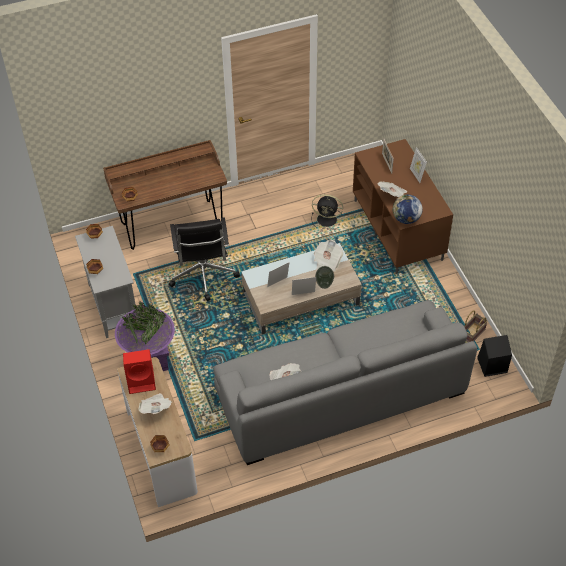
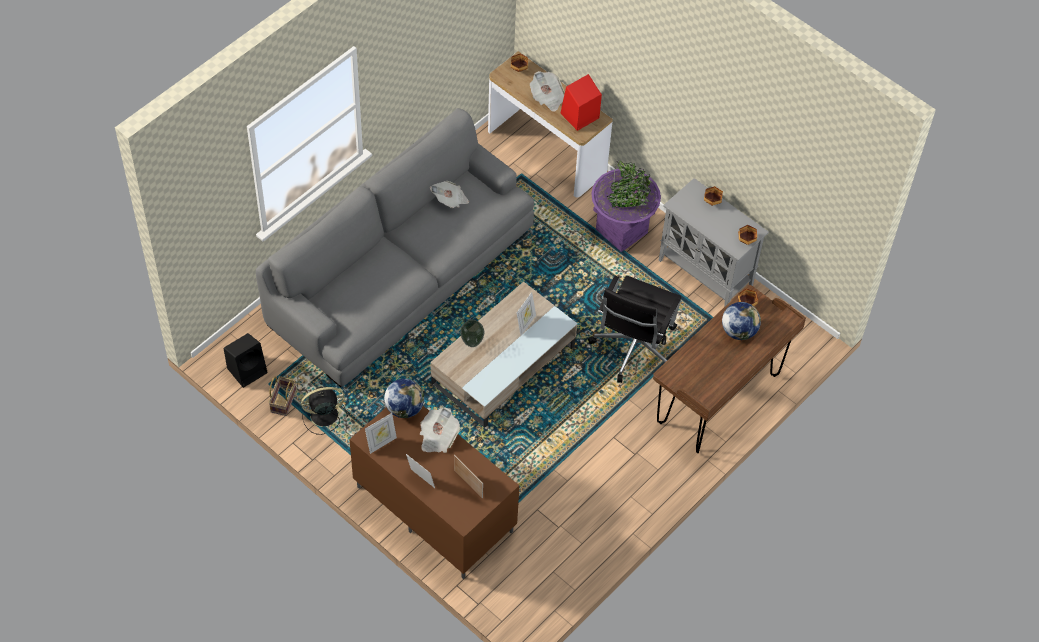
camera: 150 degrees right, 5 degrees up
(150, 184) = (739, 331): none -> globe
(203, 275) = (634, 349): black office chair -> black office chair turned 120 degrees counterclockwise
(303, 295) = (489, 321): picture frame -> picture frame (381, 443)
(327, 262) = (485, 373): newspaper -> none
(328, 220) = (531, 487): black fan -> black fan (323, 415)

